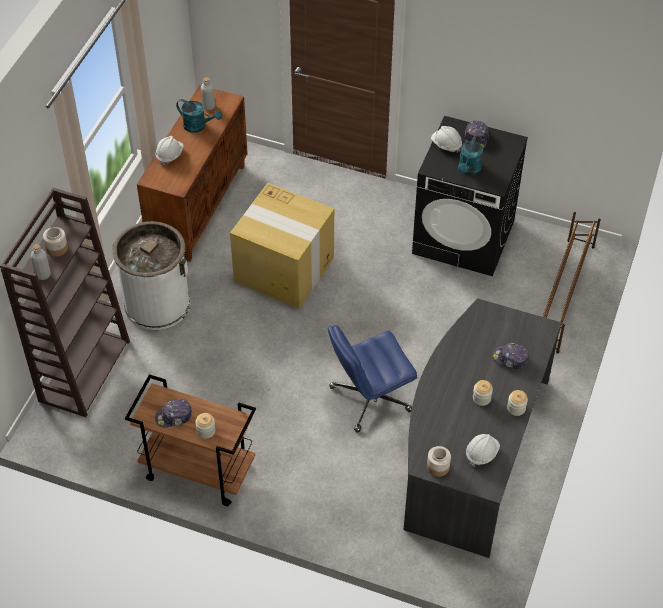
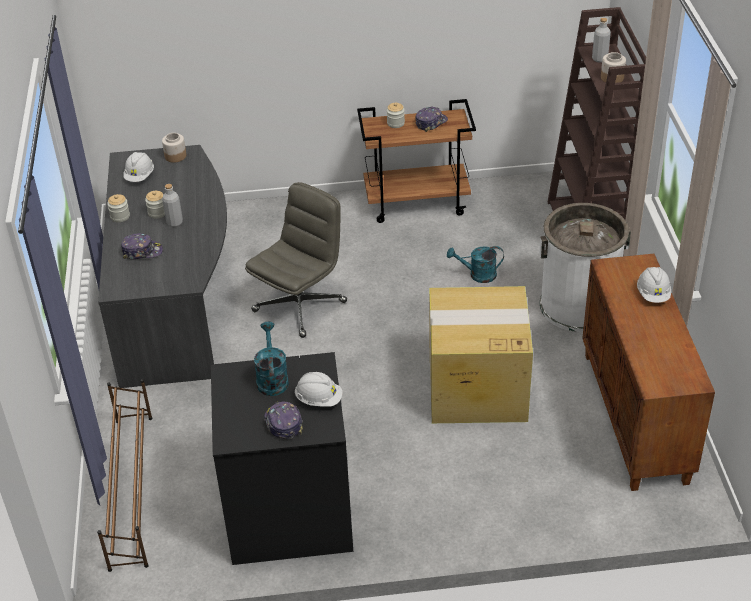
camera: 155 degrees right, 10 degrees down
(198, 126) = (657, 339): turquoise watering can -> turquoise watering can (477, 275)
(208, 106) = (672, 368): grey bottle -> grey bottle (174, 222)
(369, 399) = (300, 305): blue office chair -> grey office chair

